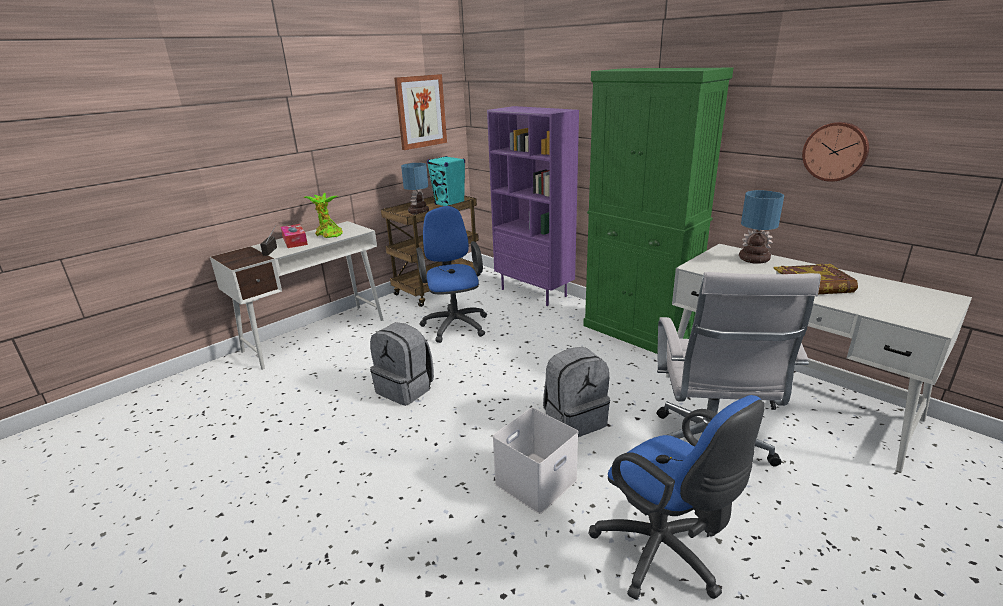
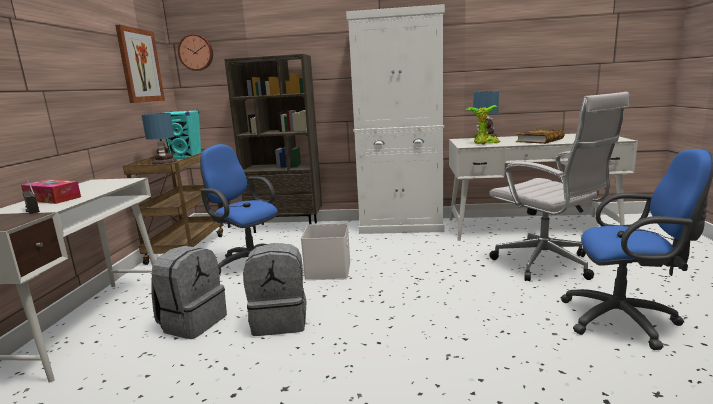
camera: 40 degrees left, 10 degrees down
(328, 234) = (91, 188): potted plant -> potted plant (484, 143)
(534, 292) = (286, 227): purple bookcase -> brown bookcase
(536, 483) = (495, 326): white storage box -> white storage box (329, 271)
(574, 420) = (449, 282): grey backpack -> grey backpack (193, 322)
(638, 332) = (401, 226): green cabinet -> white cabinet
(835, 151) = (513, 61): wall clock -> wall clock (196, 52)

